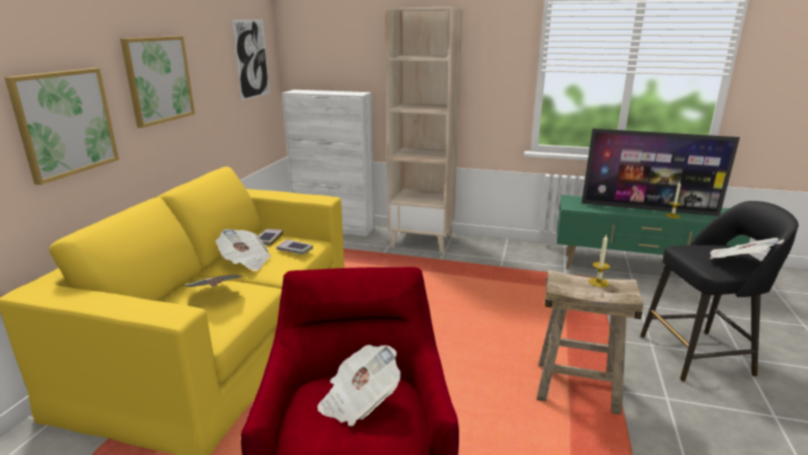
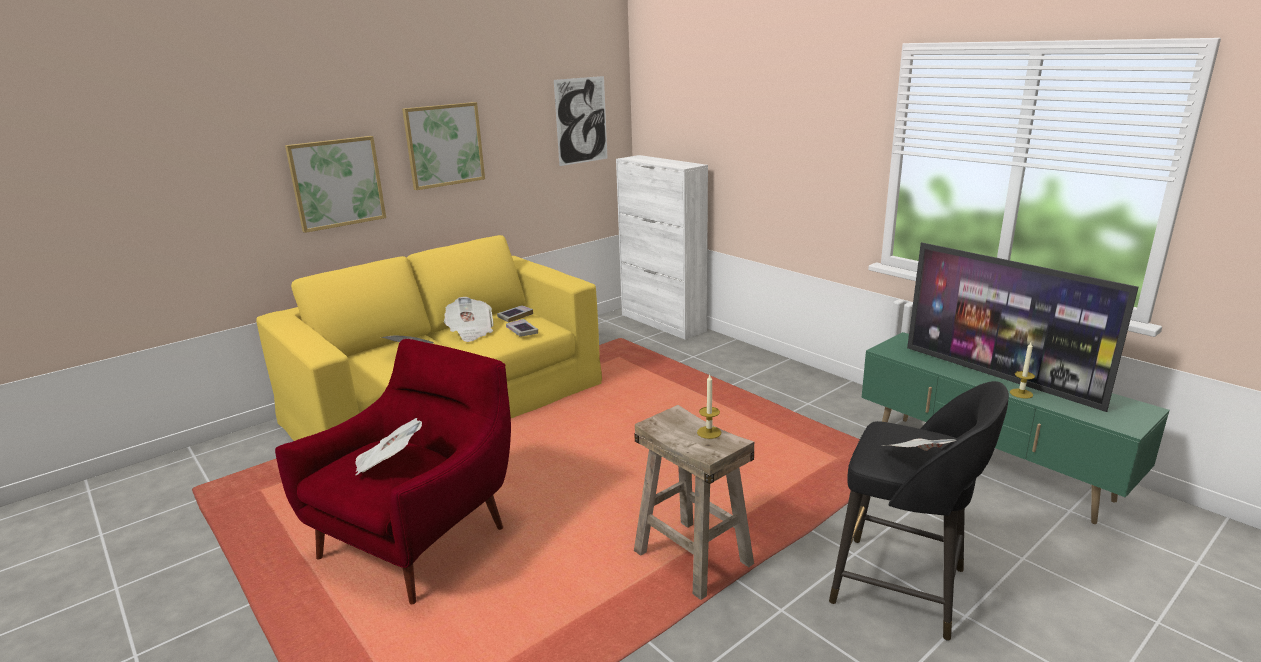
camera: 35 degrees right, 0 degrees up
(422, 240) = (740, 358): beige bookcase -> none

